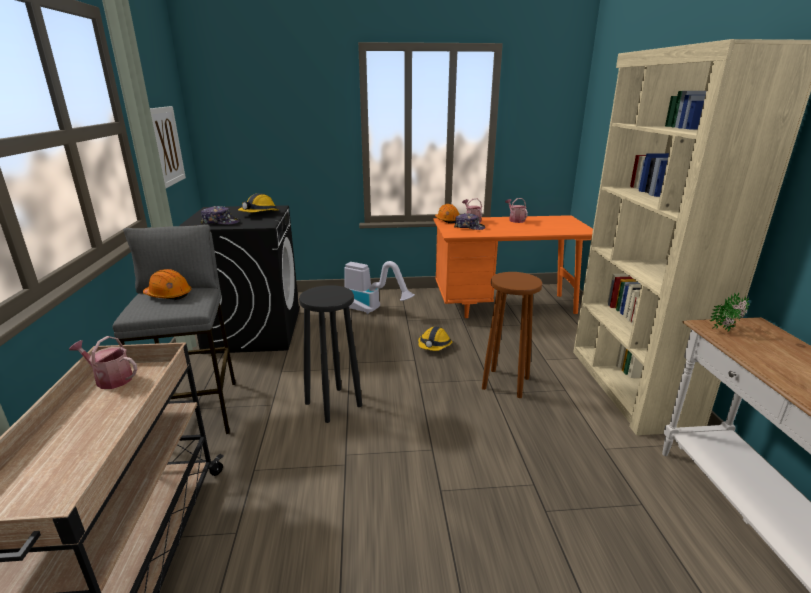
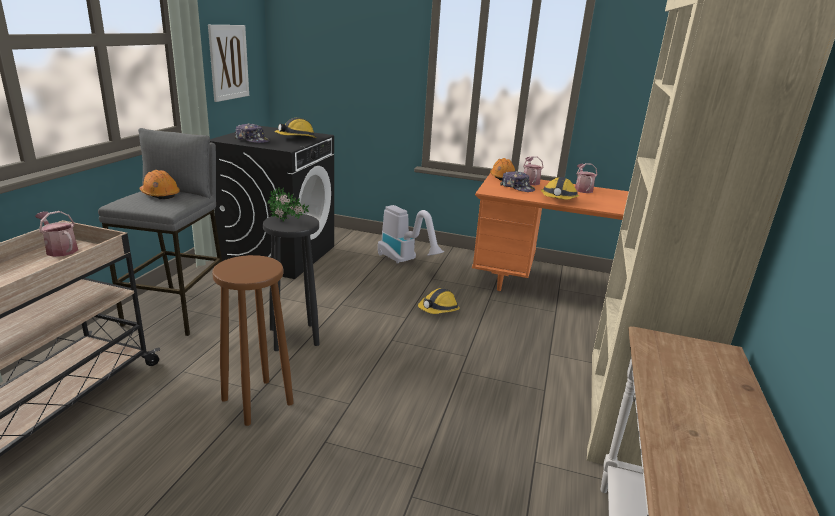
camera: 20 degrees right, 0 degrees up
(506, 383) = (483, 365): brown stool -> brown stool (257, 402)
(509, 231) = (558, 199): none -> hard hat
(728, 329) = (671, 348): potted plant -> potted plant (288, 221)

